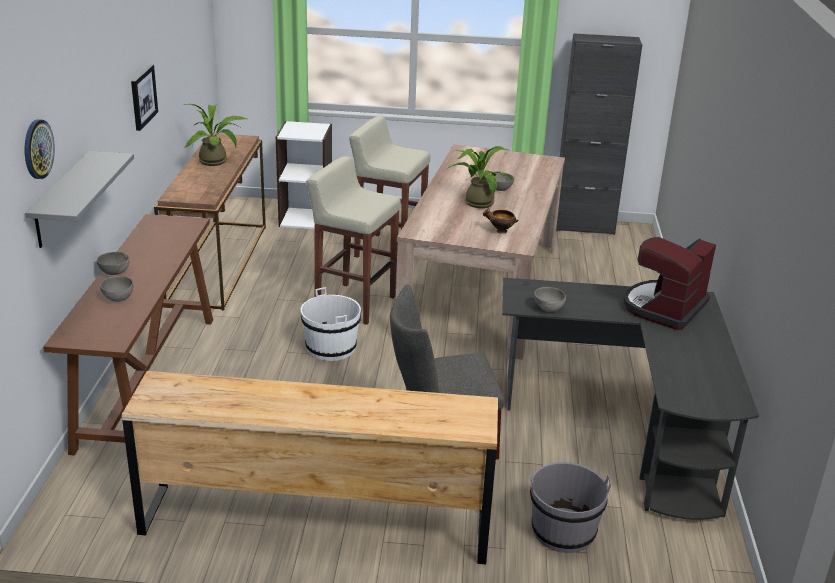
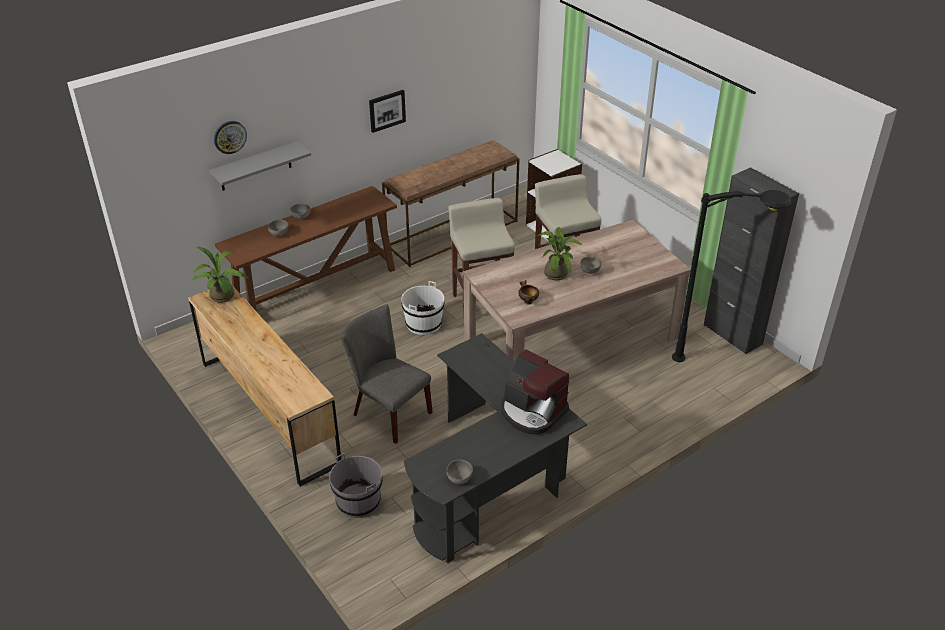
camera: 50 degrees right, 10 degrees up
(216, 161) = (458, 165): potted plant -> potted plant (224, 298)
(548, 309) = (465, 368): grey bowl -> grey bowl (459, 479)
(613, 249) = (720, 364): none -> black floor lamp
(664, 307) = (532, 412): coffee machine -> coffee machine turned 135 degrees counterclockwise

